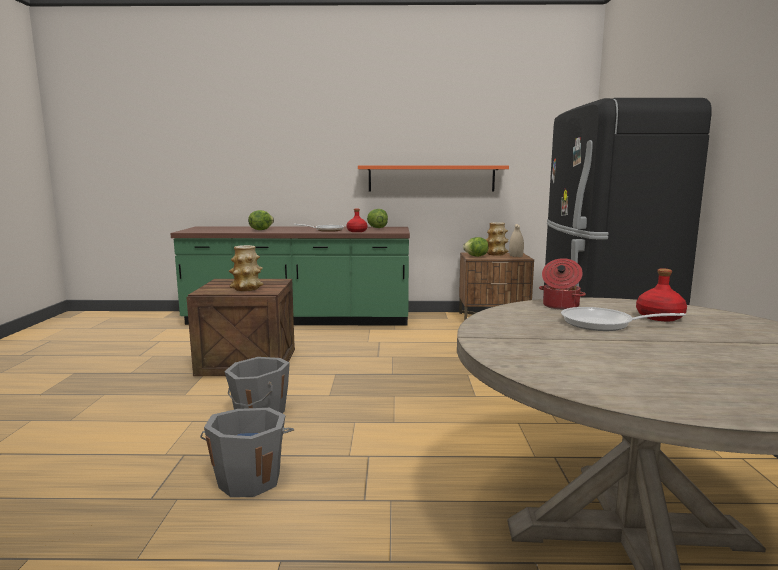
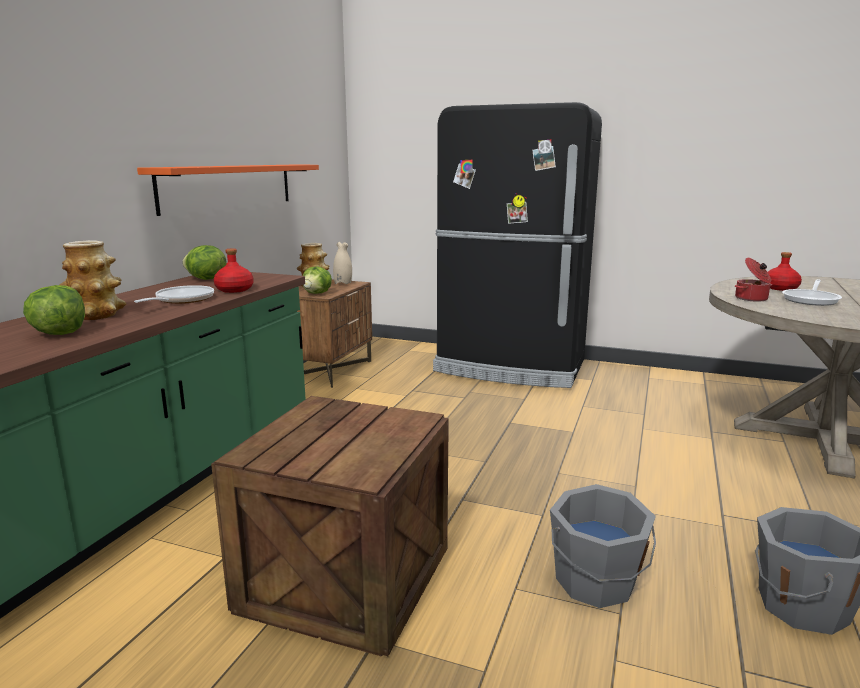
camera: 70 degrees left, 5 degrees up
(247, 289) = (373, 434): vase -> vase (96, 315)

